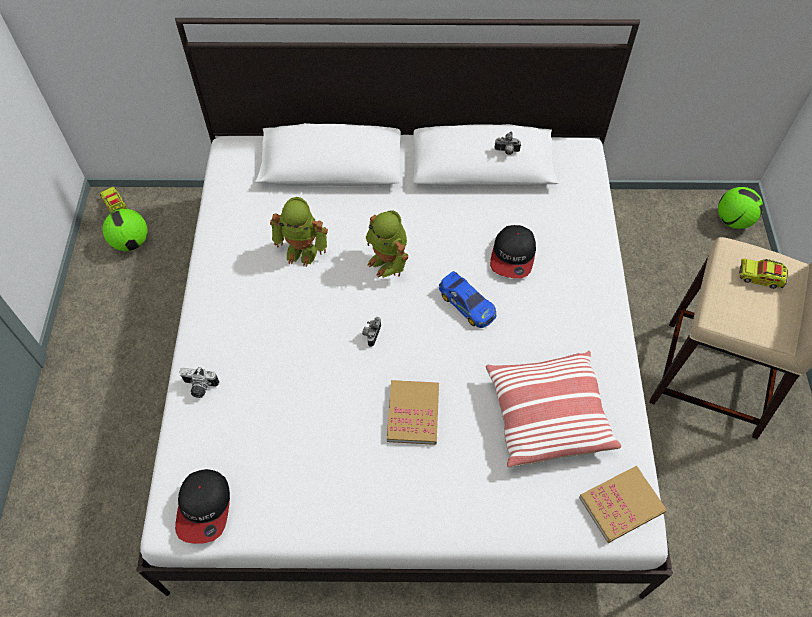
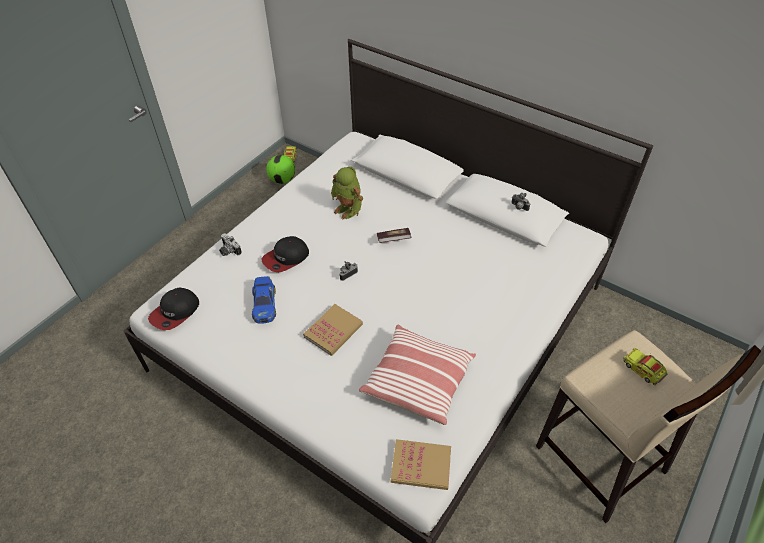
camera: 35 degrees right, 10 degrees down
(388, 262) = (393, 240): toy robot -> book
(467, 304) = (422, 288): toy car -> toy car (264, 304)
(513, 256) = (479, 276): cap -> cap (286, 258)
(733, 220) = (708, 362): football -> none

